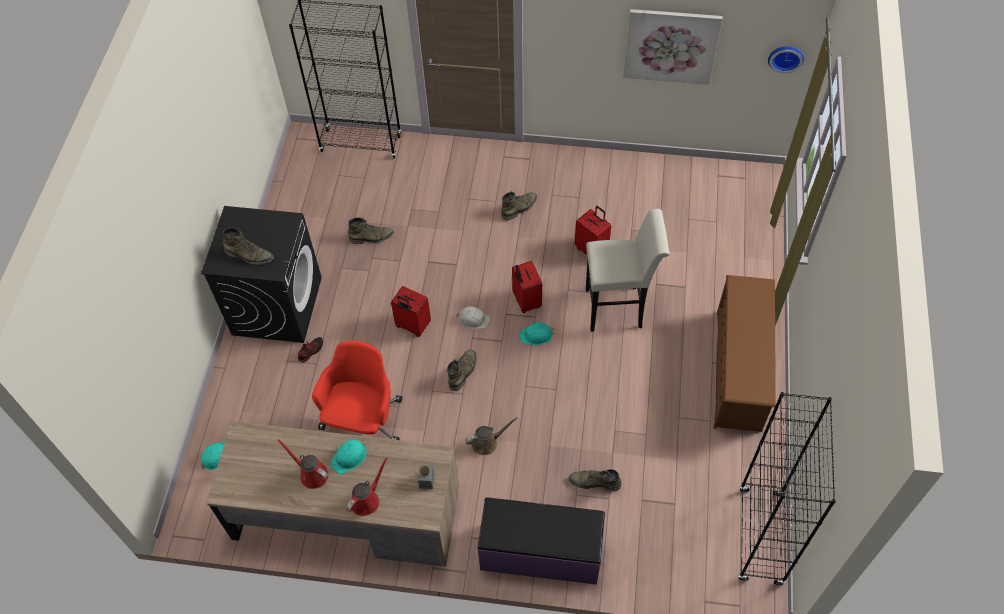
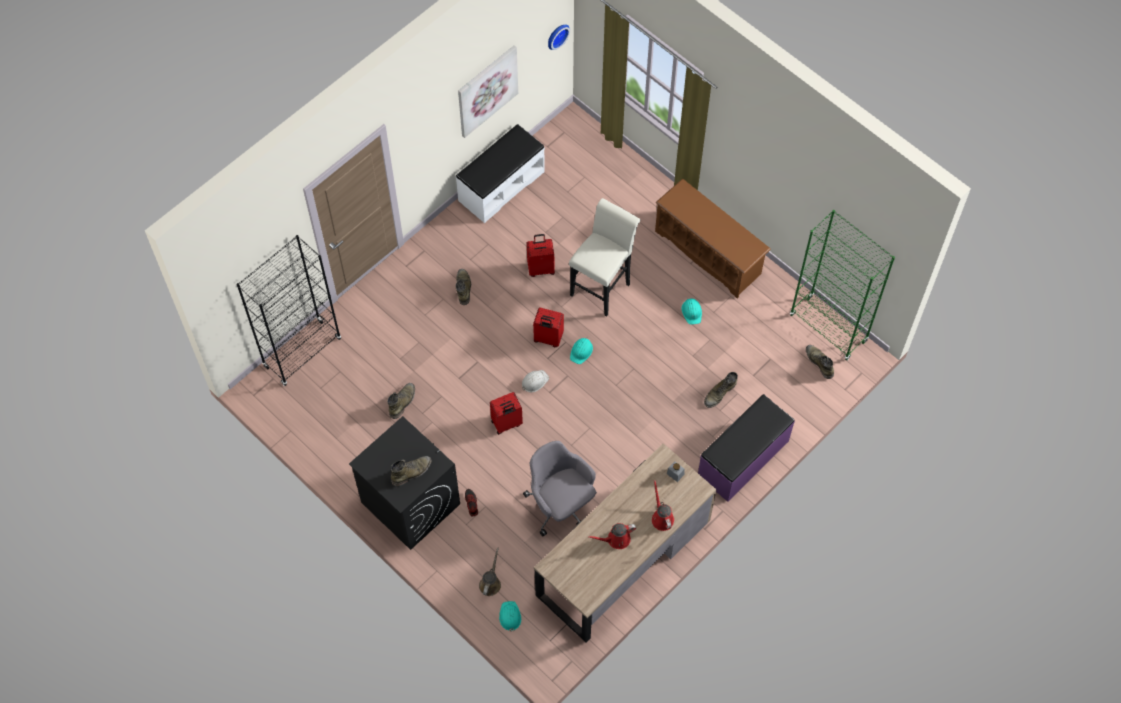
camera: 55 degrees left, 5 degrees up
(349, 457) = (622, 509): turquoise hard hat -> turquoise hard hat (692, 312)
(363, 423) = (561, 505): red office chair -> grey office chair
(463, 371) = (572, 416): green boot -> green boot (819, 362)
(487, 442) = (639, 437): brown watering can -> brown watering can (490, 583)
(645, 169) = (501, 186): none -> white bench
(760, 536) = (828, 328): black bookcase -> green bookcase

